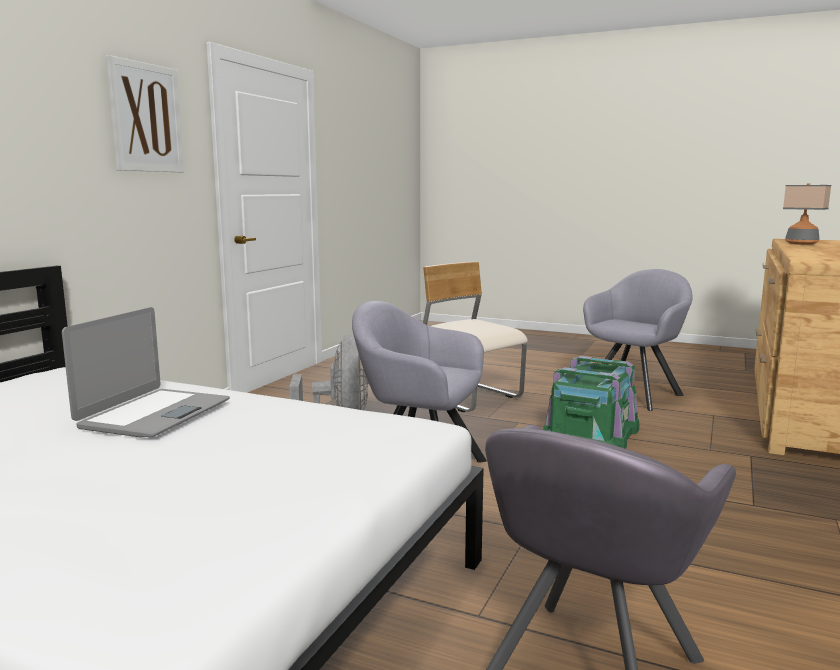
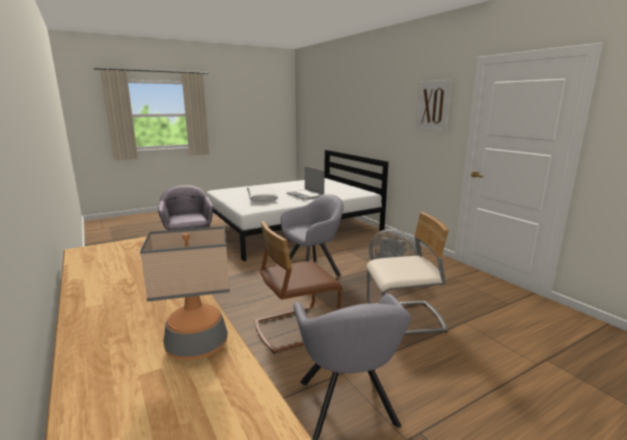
camera: 125 degrees right, 5 degrees up
(247, 461) = (261, 198): none -> white pillow
(592, 434) = (295, 328): green storage box -> brown chair

